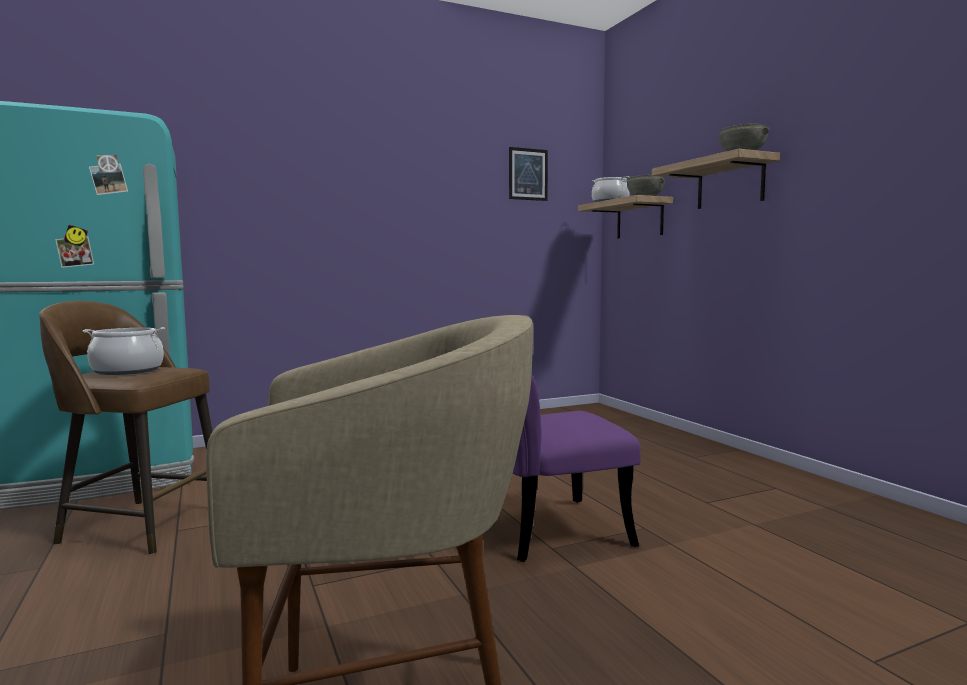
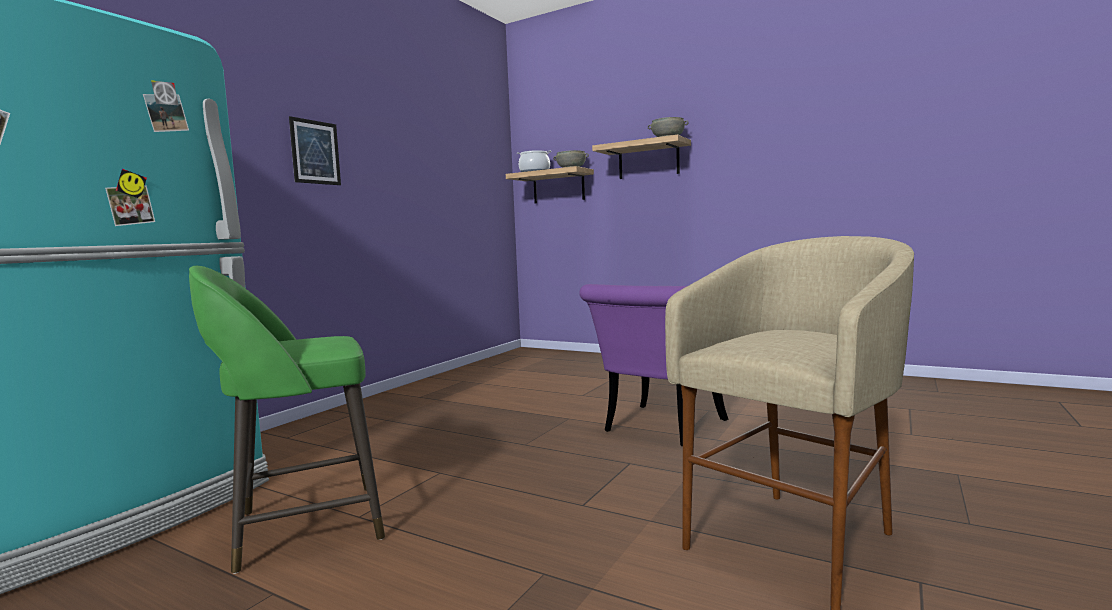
camera: 35 degrees left, 0 degrees up
(127, 371) = (291, 344): cooking pot -> none
(140, 525) = (304, 526): brown stool -> green stool
(528, 174) = (465, 143): picture -> picture (315, 152)

